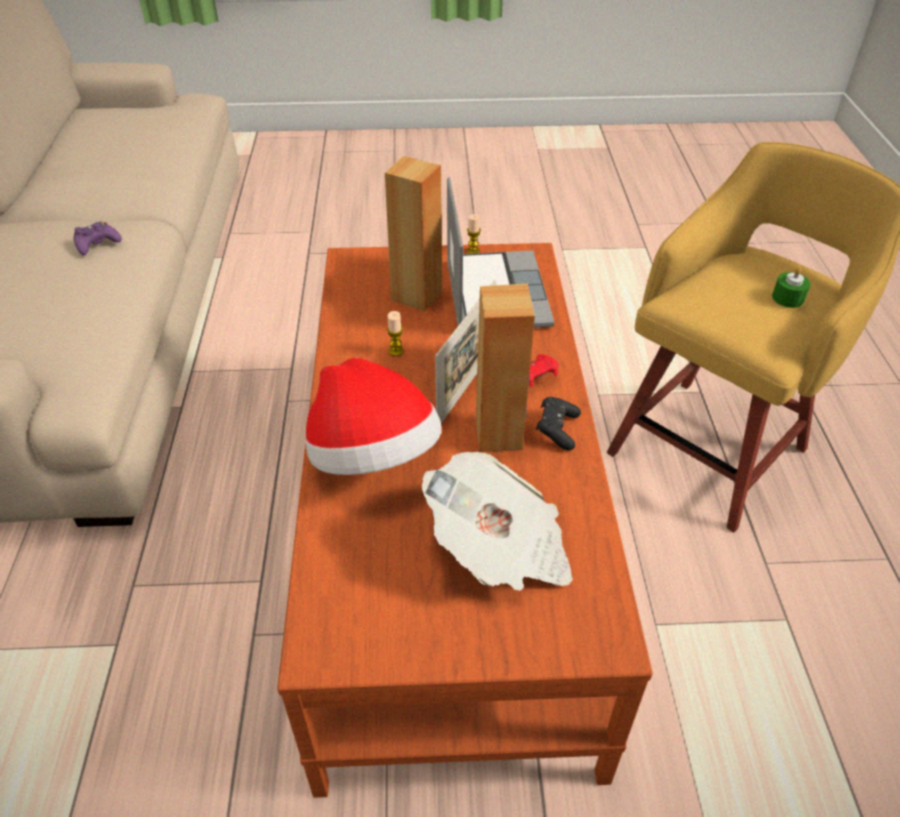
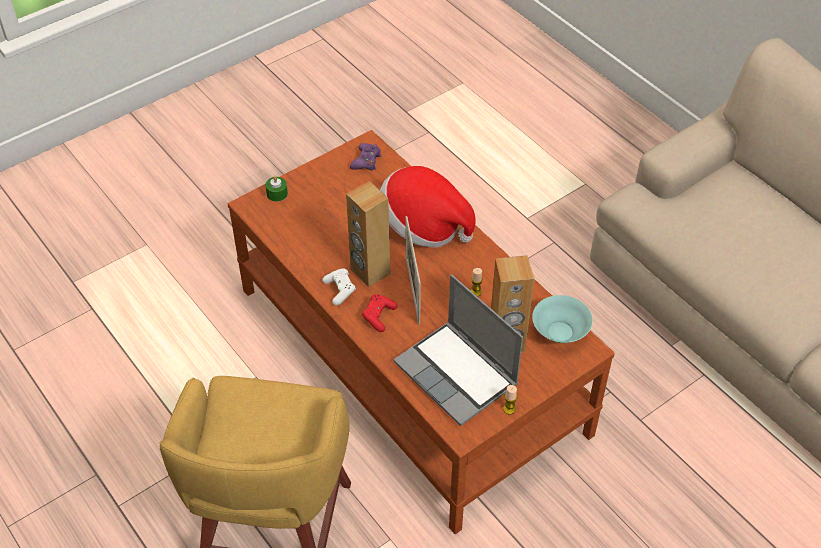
camera: 145 degrees right, 5 degrees up
(97, 243) = (787, 286): purple game controller -> purple game controller (366, 161)
(354, 281) = (561, 332): none -> turquoise bowl
(500, 548) = (324, 216): newspaper -> none
(557, 430) = (340, 290): black game controller -> white game controller
(788, 298) = (235, 439): green candle -> green candle (277, 194)

